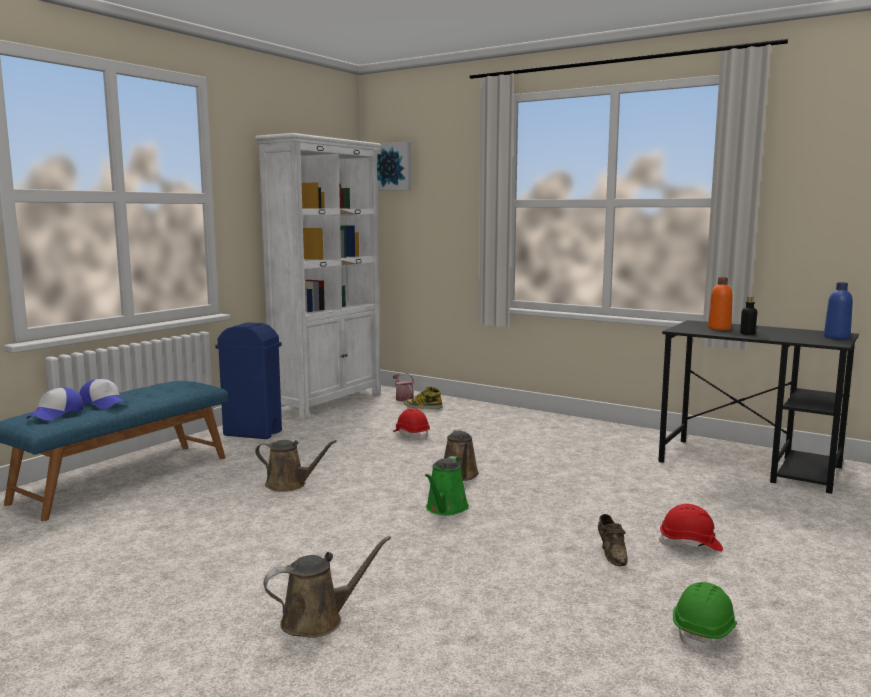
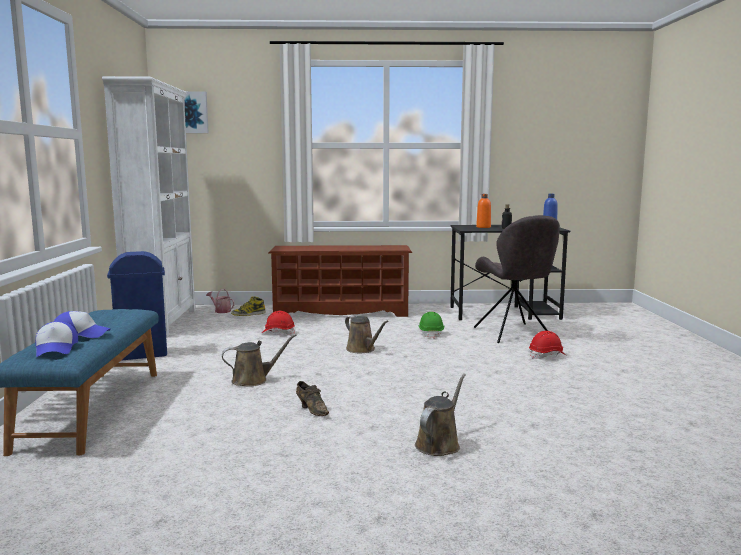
camera: 35 degrees left, 0 degrees up
(445, 509) = (391, 369): green watering can -> none
(526, 422) = (341, 312): none -> brown shoe rack
(612, 554) = (521, 369): brown shoe -> brown shoe (312, 409)
(701, 499) = (513, 334): none -> grey chair
(705, 632) = (620, 390): green hard hat -> green hard hat (431, 333)

